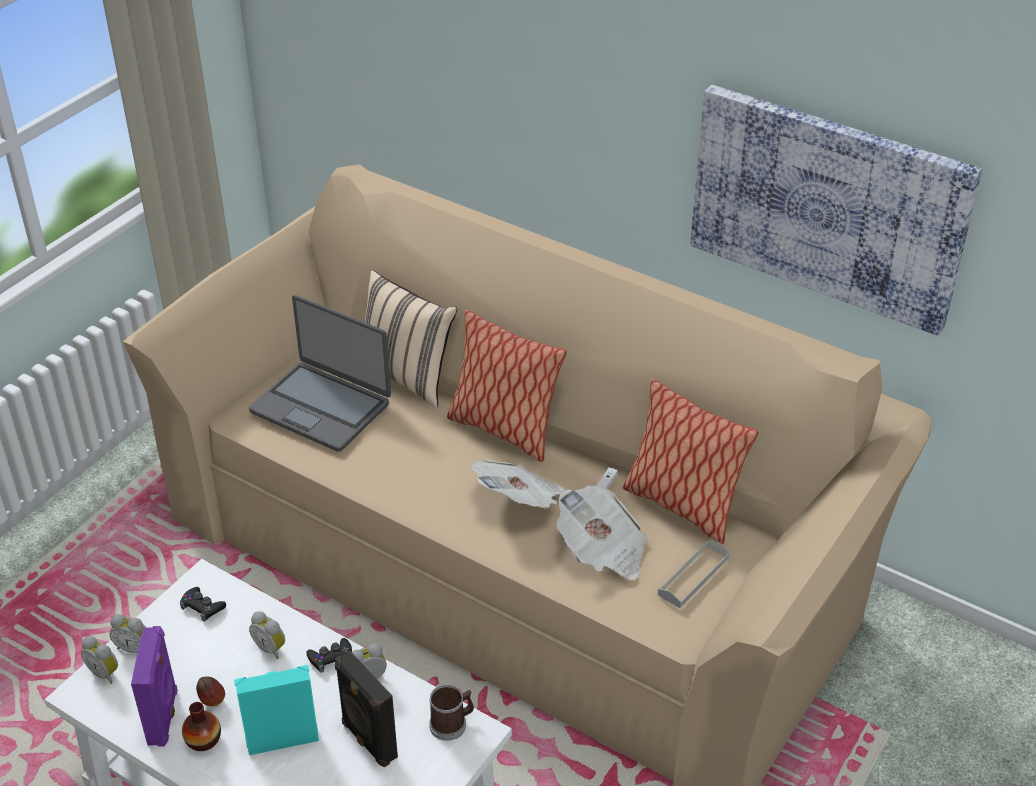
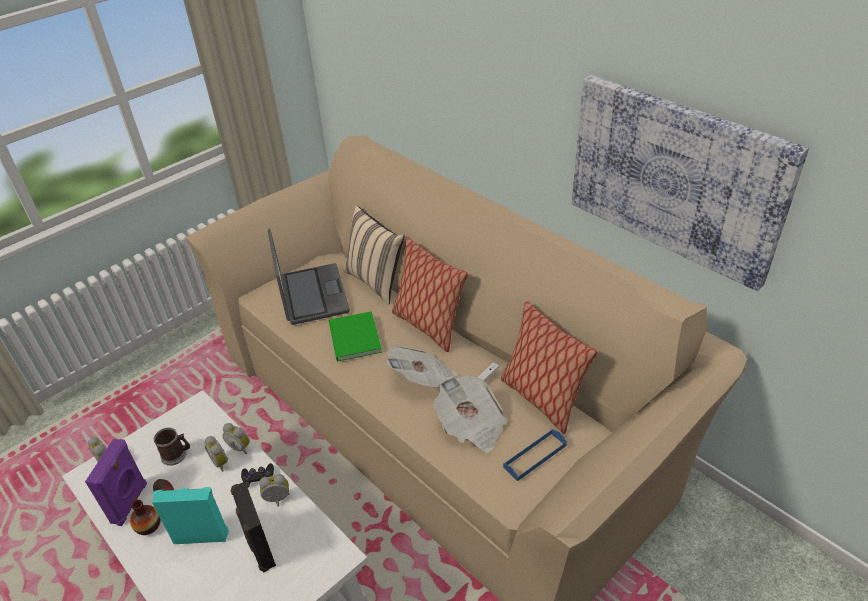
camera: 15 degrees right, 0 degrees up
(134, 647) = (133, 447): alarm clock -> alarm clock (240, 447)
(202, 607) = (189, 424): black game controller -> none
(321, 407) = (312, 295): laptop -> laptop turned 150 degrees counterclockwise
(406, 460) = (353, 339): none -> green book
(452, 724) = (324, 545): mug -> mug (177, 454)
(693, 576) = (535, 456): grey tray -> blue tray

